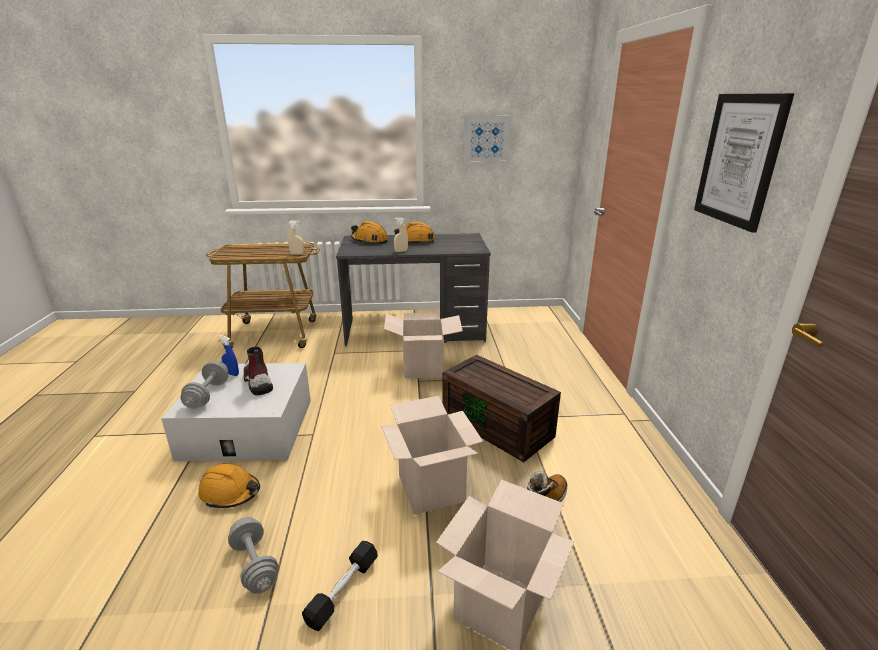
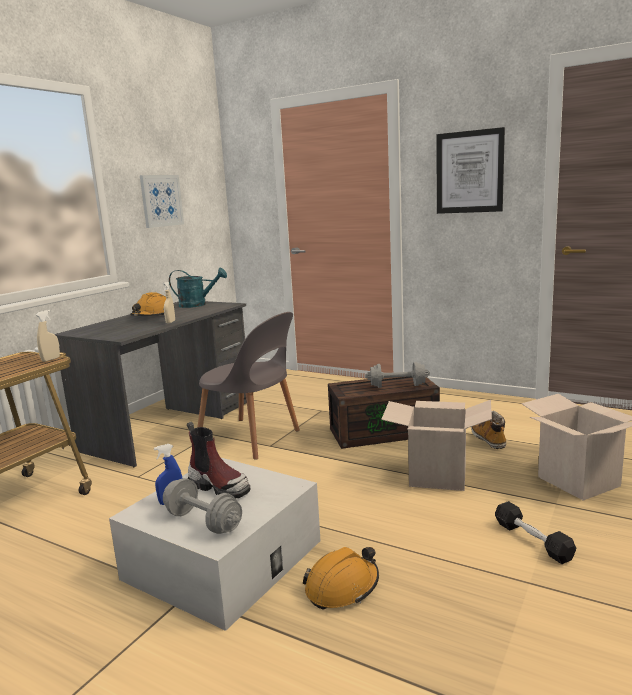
camera: 55 degrees left, 10 degrees down
(255, 565) = (473, 584): grey dumbbell -> grey dumbbell (397, 386)
(257, 382) = (219, 487): boot -> boot turned 150 degrees counterclockwise
(369, 240) = (103, 328): orange hard hat -> none
(423, 368) = (252, 439): cardboard box -> grey chair
(465, 241) = (197, 305): none -> turquoise watering can

